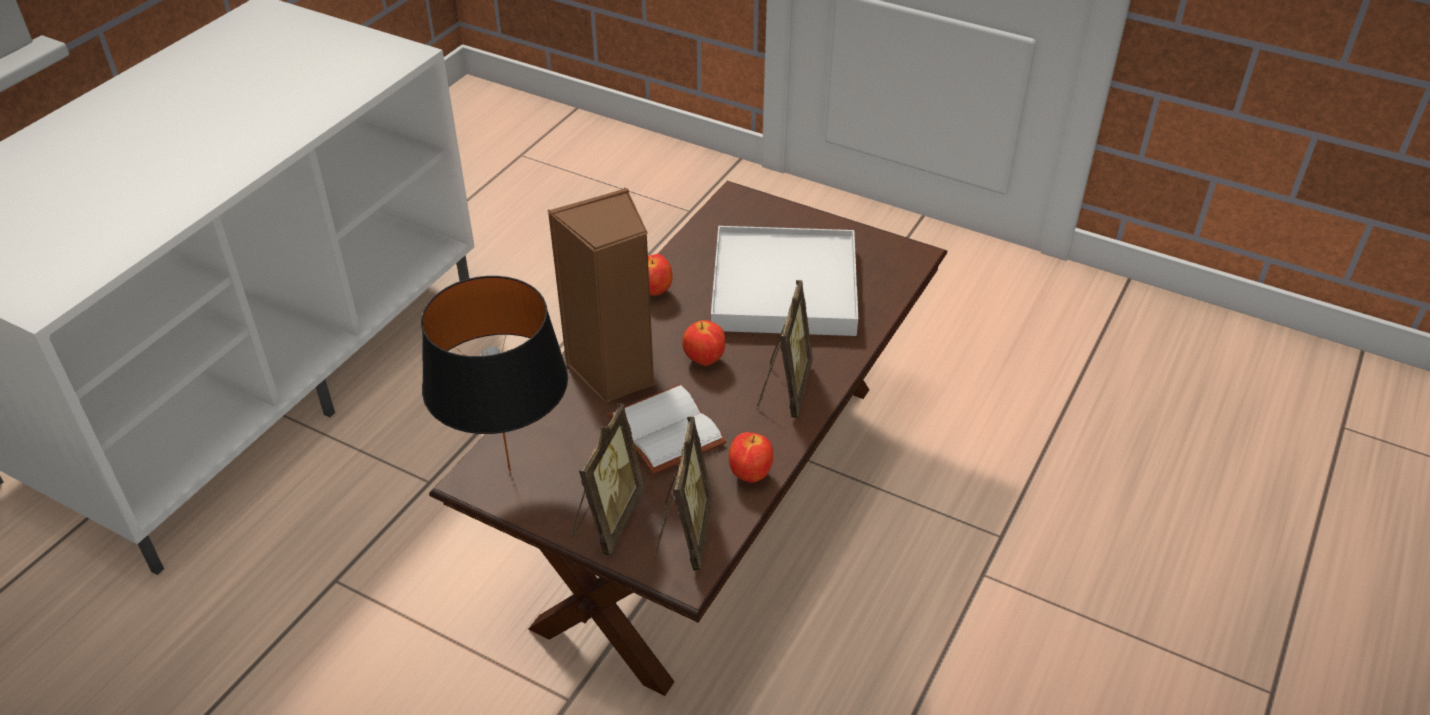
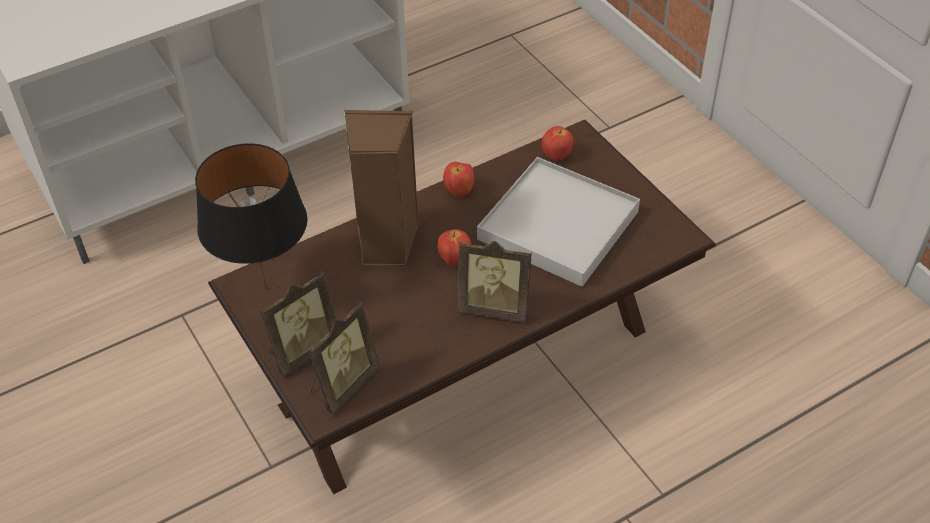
camera: 30 degrees right, 5 degrees up
(663, 431) = (386, 302): white book -> none
(749, 474) = (420, 361): apple -> apple (556, 156)
(784, 389) = (495, 307): picture frame -> picture frame turned 60 degrees clockwise

